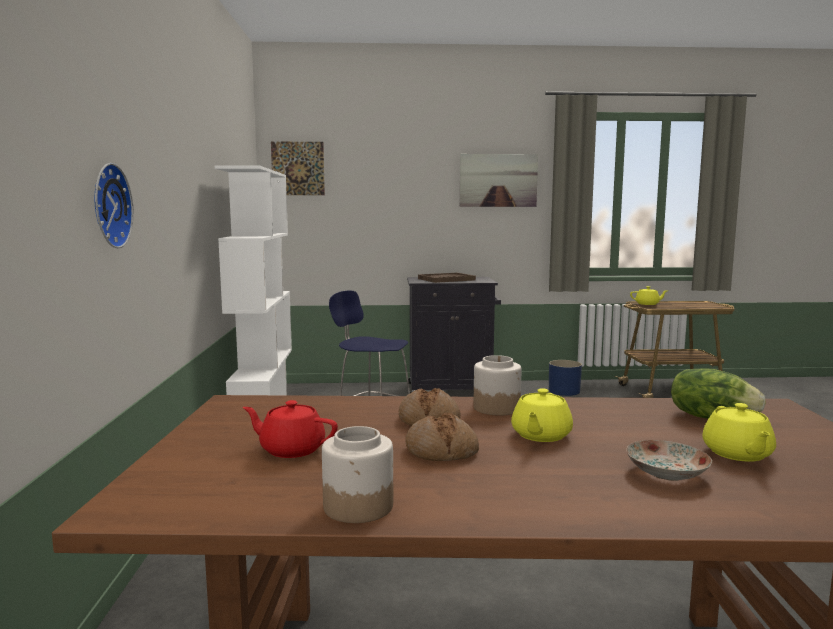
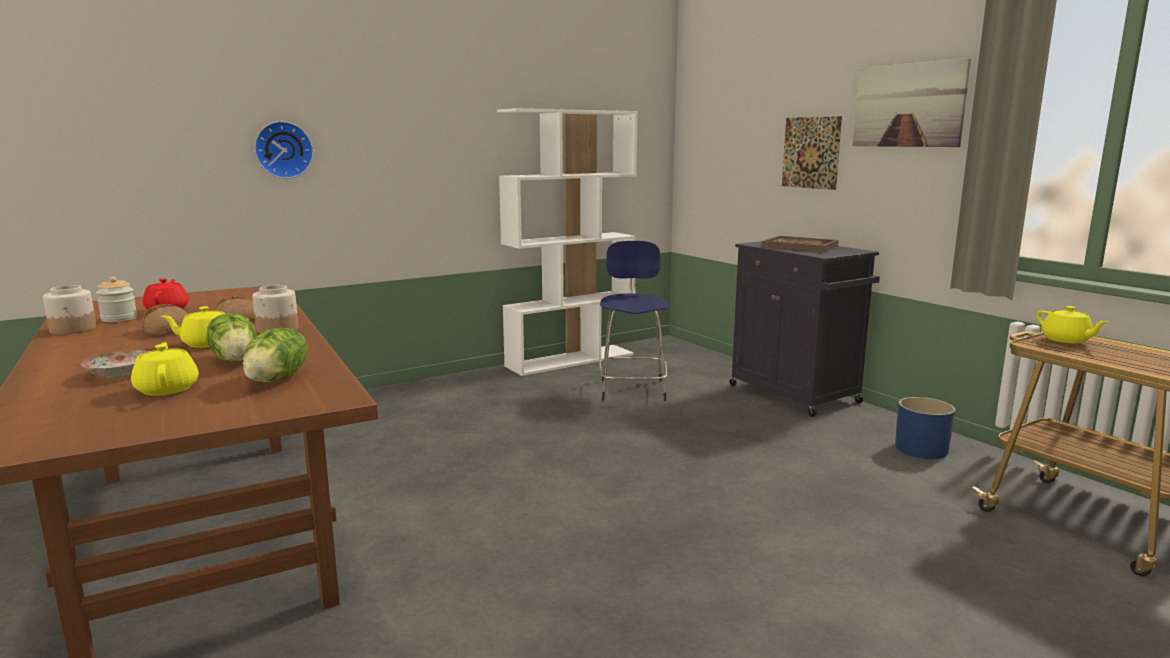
camera: 60 degrees right, 5 degrees up
(298, 168) = (703, 100): picture -> picture (811, 152)
(316, 477) = (119, 319): none -> jar
(628, 427) = (236, 360): none -> lettuce
(737, 454) = (167, 389): yellow teapot -> yellow teapot turned 90 degrees clockwise

